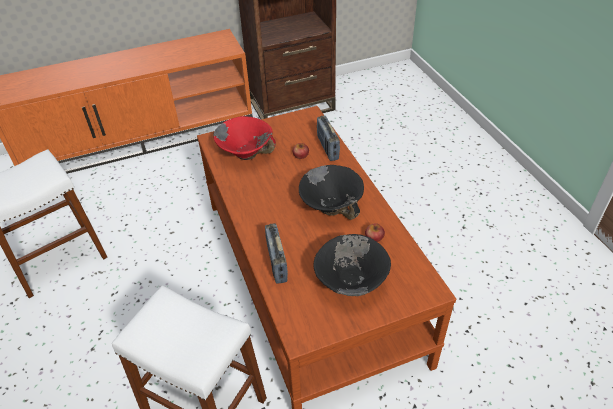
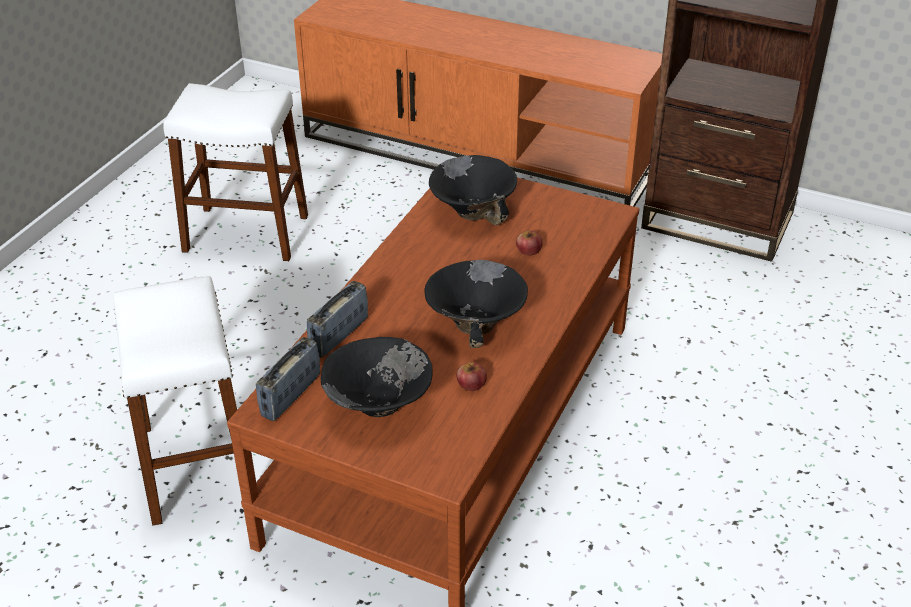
camera: 45 degrees right, 5 degrees down
(246, 153) = (473, 211): red bowl -> black bowl
(327, 148) = (571, 262): radio -> radio (291, 396)

